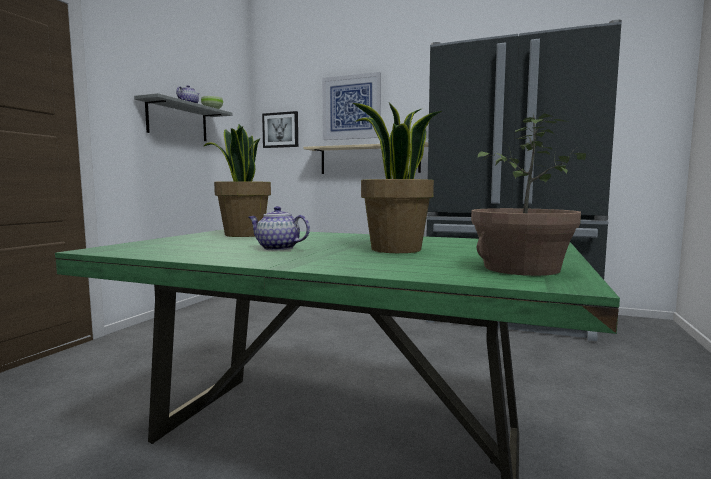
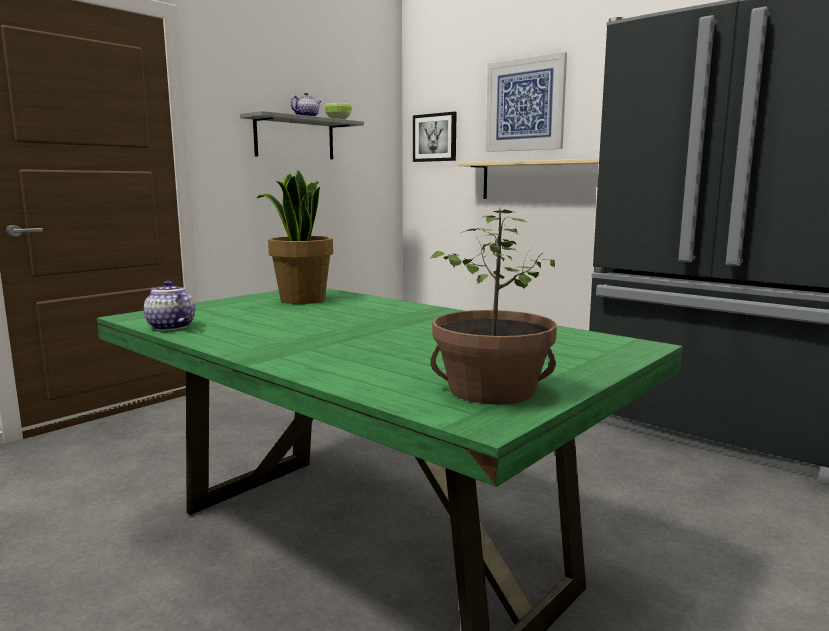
camera: 20 degrees right, 5 degrees up
(277, 248) = (295, 328): teapot -> teapot (170, 327)
(395, 249) = (416, 341): potted plant -> none

